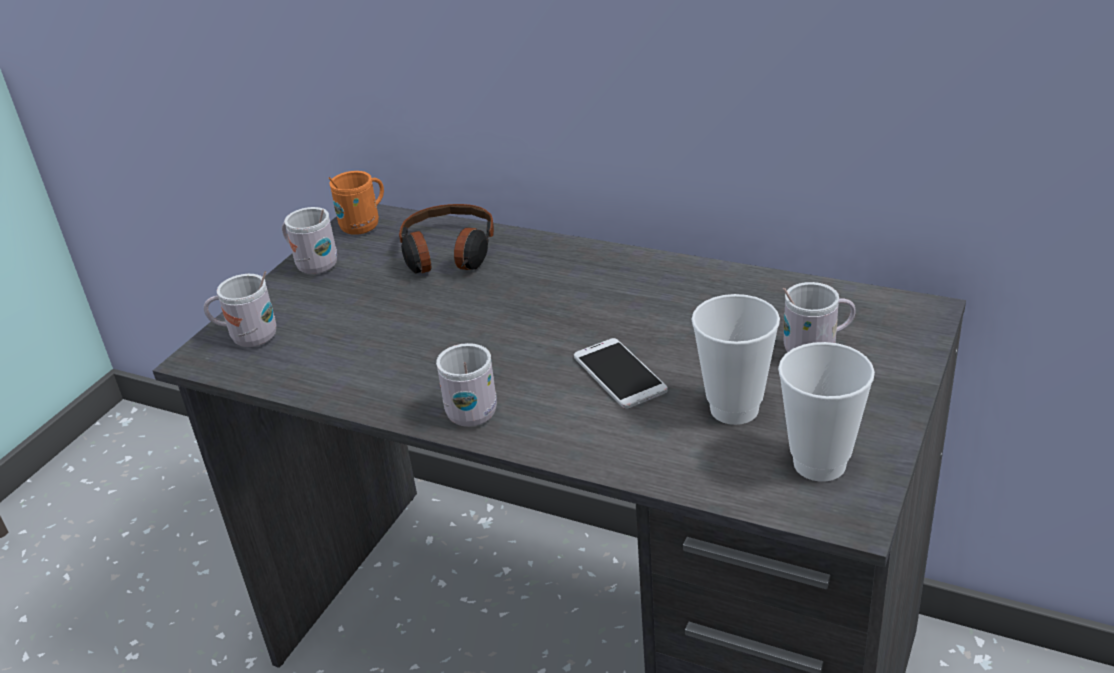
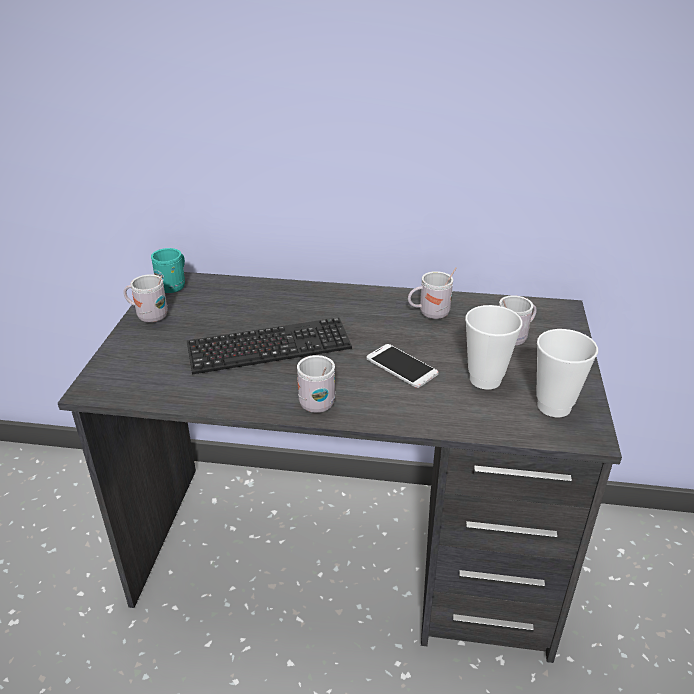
camera: 20 degrees left, 0 degrees up
(247, 338) = (123, 371): white mug -> white mug (429, 314)
(365, 225) = (174, 286): orange mug -> turquoise mug
(447, 327) = (269, 348): none -> keyboard
(448, 254) = (245, 300): headphones -> none

